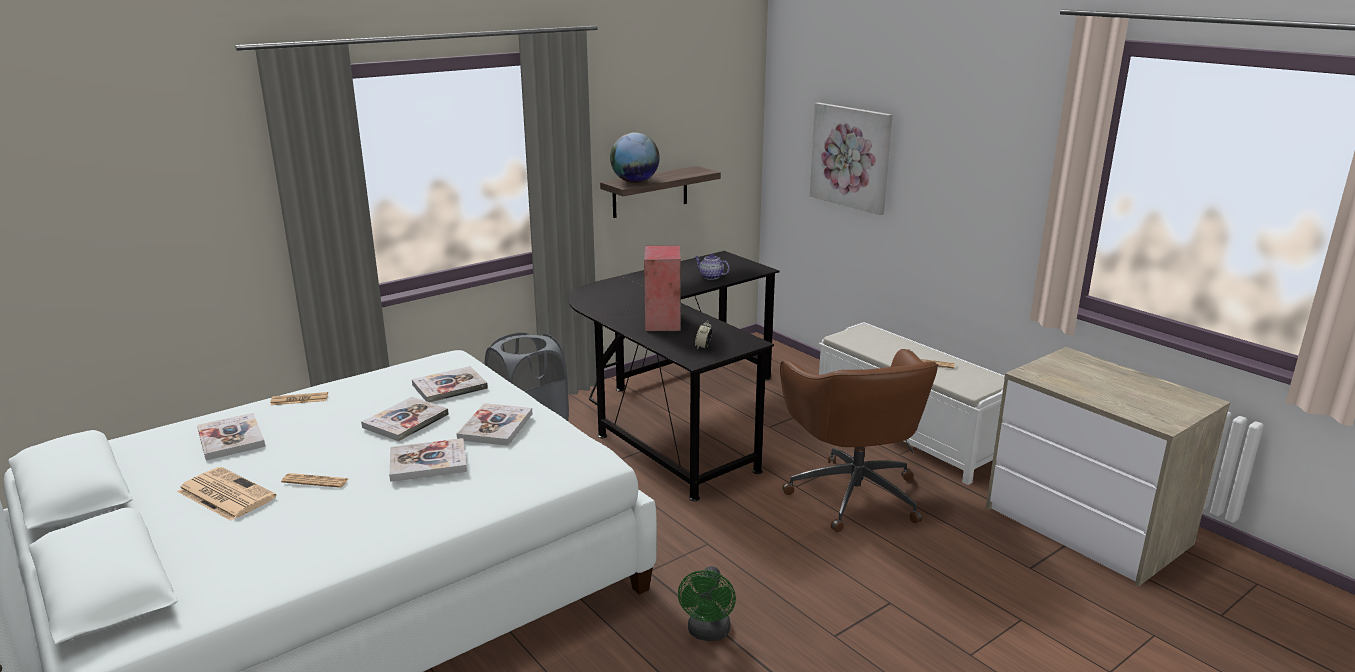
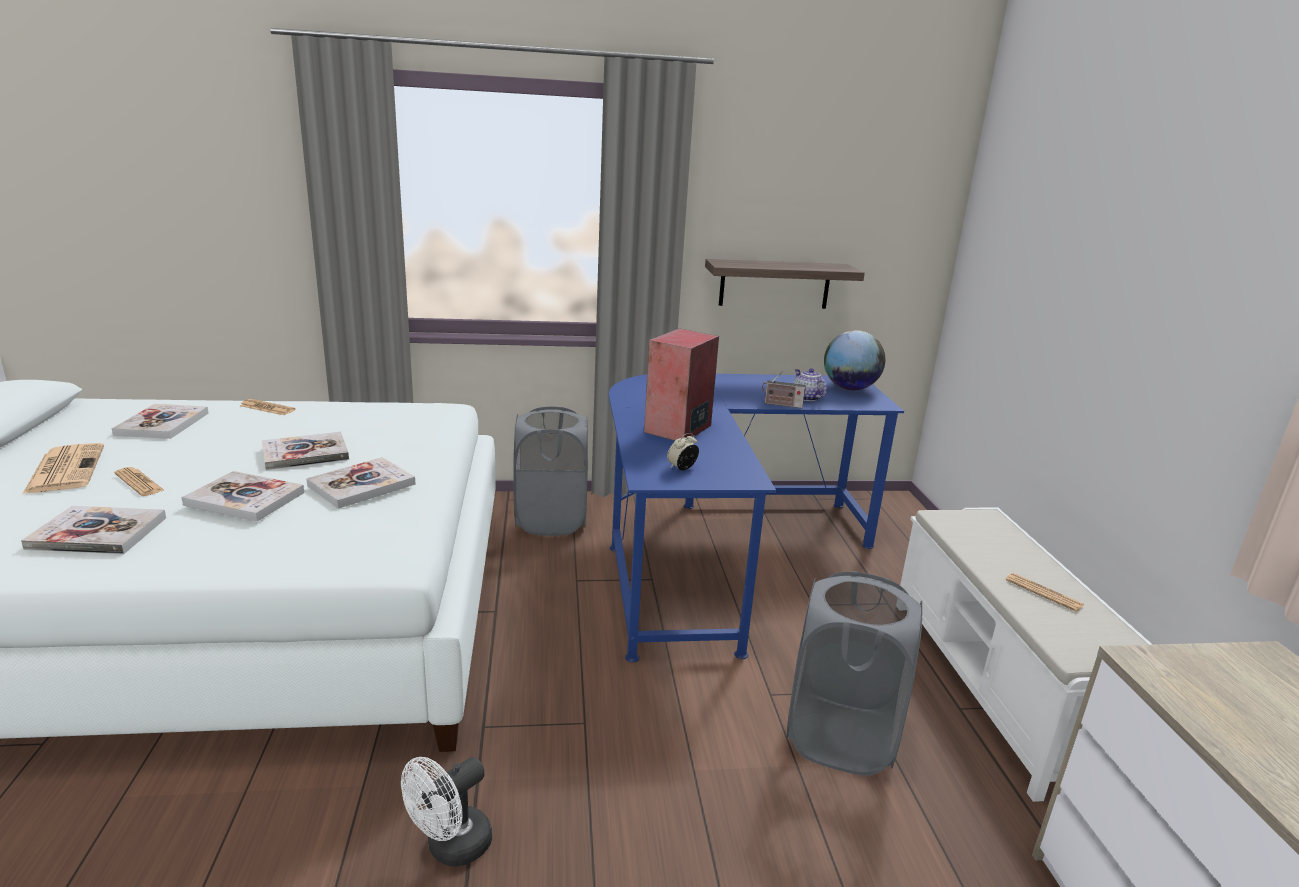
camera: 30 degrees right, 0 degrees up
(449, 386) = (396, 434): book -> book (98, 533)
(635, 182) = (742, 264): globe -> globe (849, 388)
(675, 415) = (716, 553): black desk -> blue desk
(702, 286) = (781, 405): none -> radio
(708, 633) = (451, 848): green fan -> white fan
(851, 157) = (1044, 275): picture -> none
(853, 493) = (840, 737): brown office chair -> grey laundry basket

